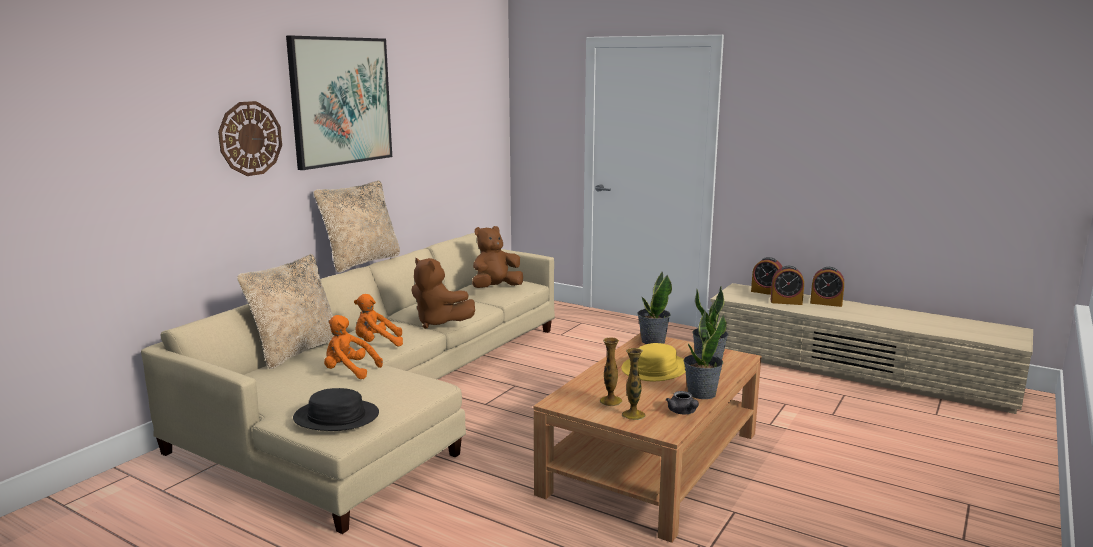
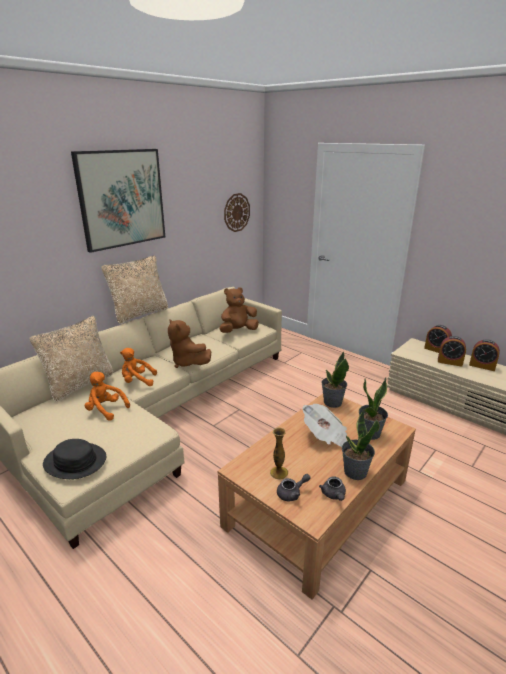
camera: 10 degrees right, 10 degrees up
(250, 138) = (45, 232): wall clock -> wall clock (236, 212)
(633, 415) = (292, 493): vase -> grey teapot
(655, 369) = (325, 436): yellow hat -> newspaper

